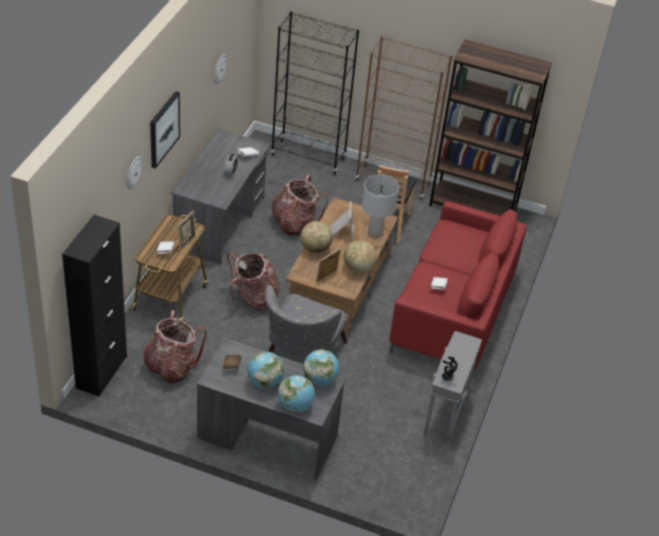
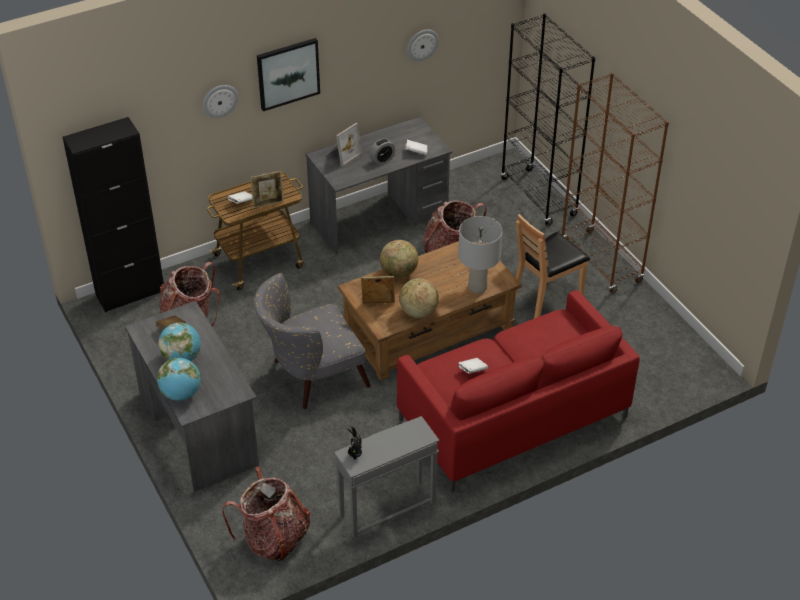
camera: 45 degrees right, 0 degrees up
(254, 298) = (330, 301): backpack -> backpack (273, 538)
(320, 379) = (231, 384): globe -> none
(341, 232) = (443, 270): picture frame -> picture frame (342, 154)
(473, 207) = (663, 328): brown bookcase -> none

